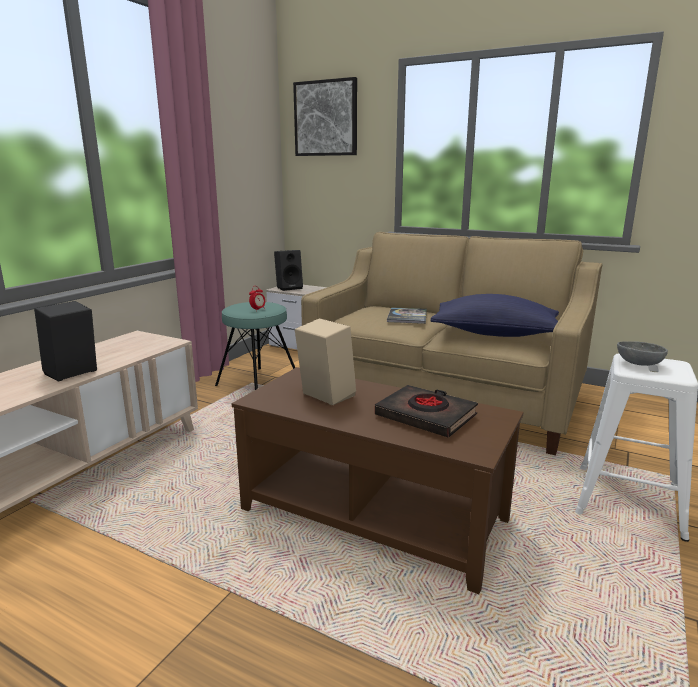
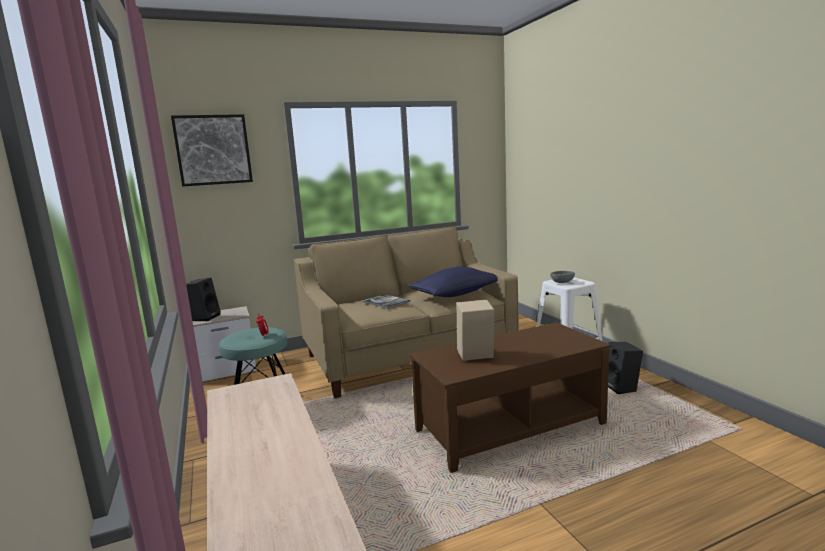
camera: 50 degrees left, 5 degrees down
(71, 374) = (288, 434): black speaker -> black speaker (622, 388)
(426, 416) = (537, 341): black book -> none

